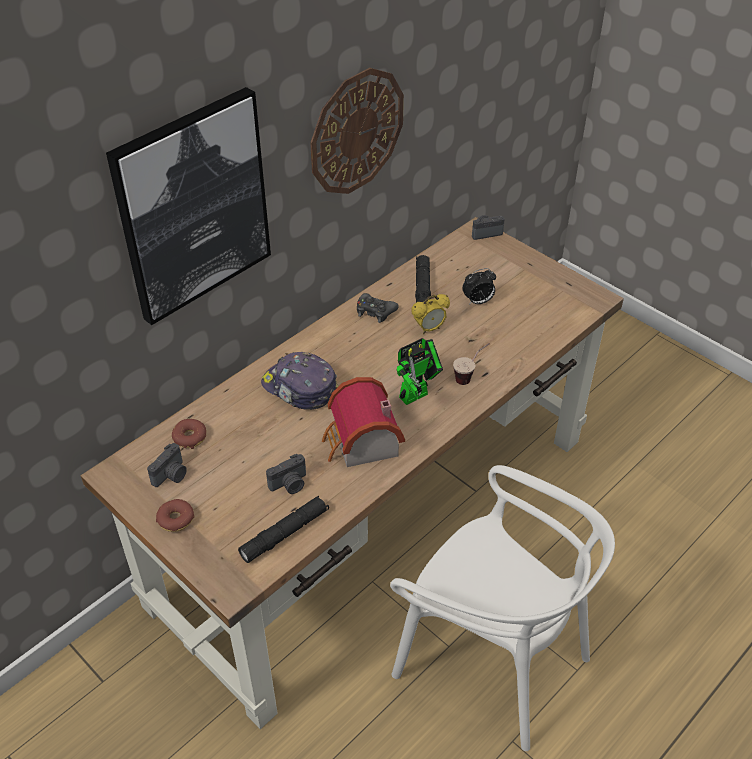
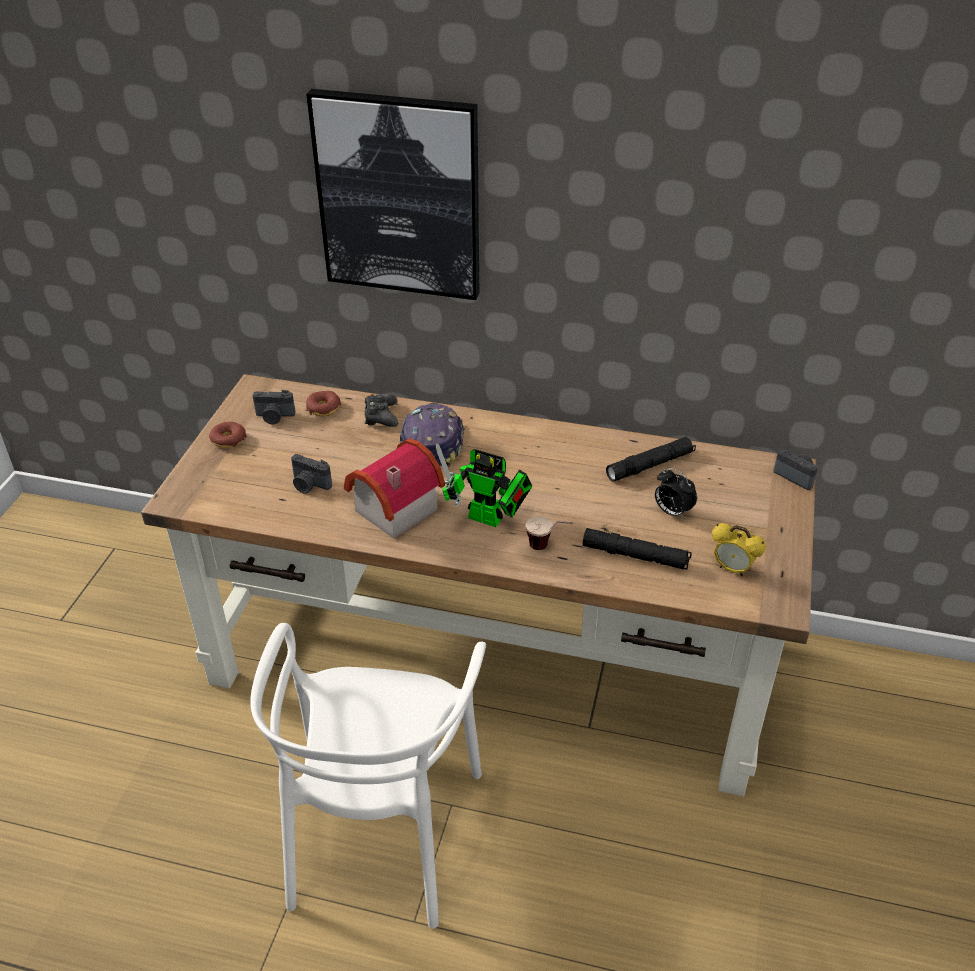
camera: 60 degrees right, 5 degrees down
(285, 533) = (250, 505): black flashlight -> black flashlight (635, 556)
(356, 131) = (628, 235): wall clock -> none
(375, 311) = (582, 447): black game controller -> black game controller (381, 416)
(429, 329) = (592, 493): alarm clock -> alarm clock (732, 569)

